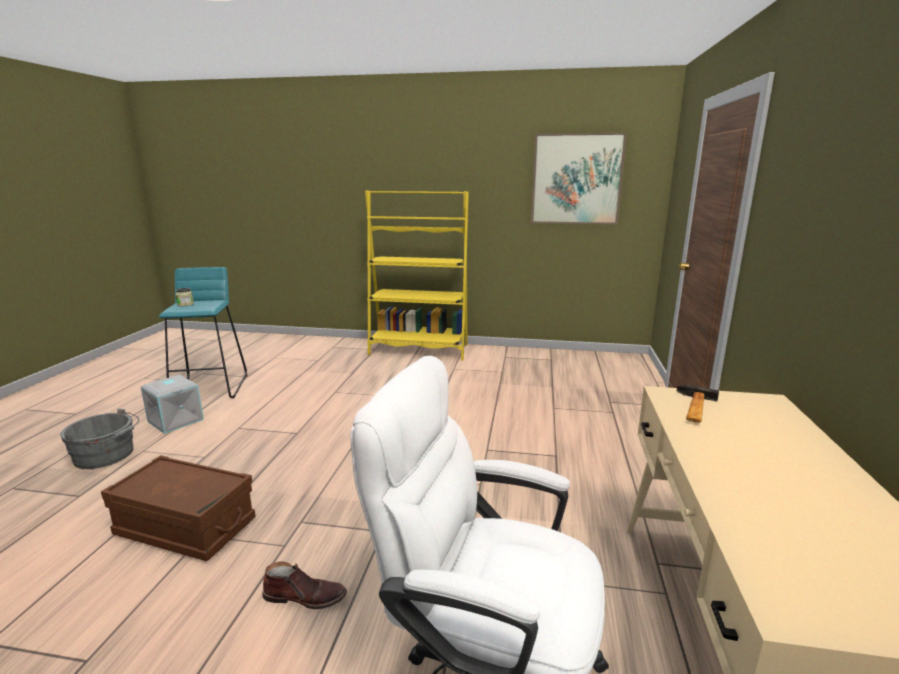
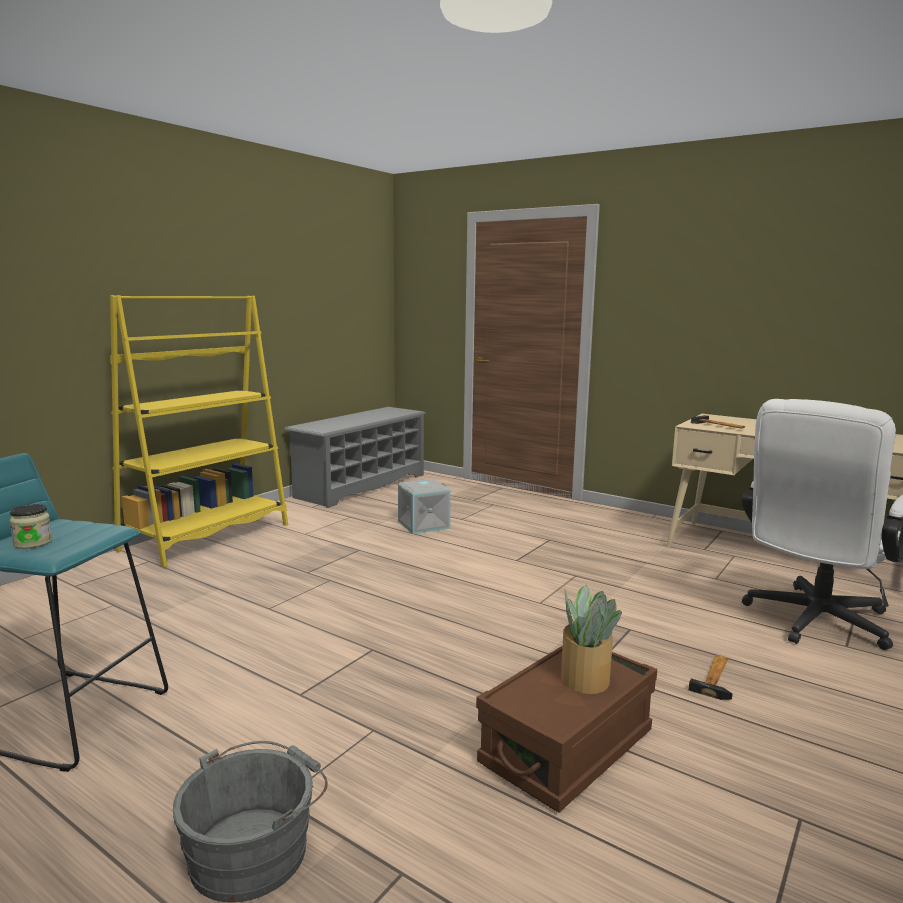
camera: 65 degrees left, 5 degrees down
(176, 420) = (185, 759): grey storage box -> grey storage box (423, 524)
(188, 489) = (585, 678): none -> potted plant
(305, 596) = (716, 678): brown boot -> hammer
(573, 357) = (361, 486): none -> grey shoe rack
(576, 179) = (328, 282): picture -> none

